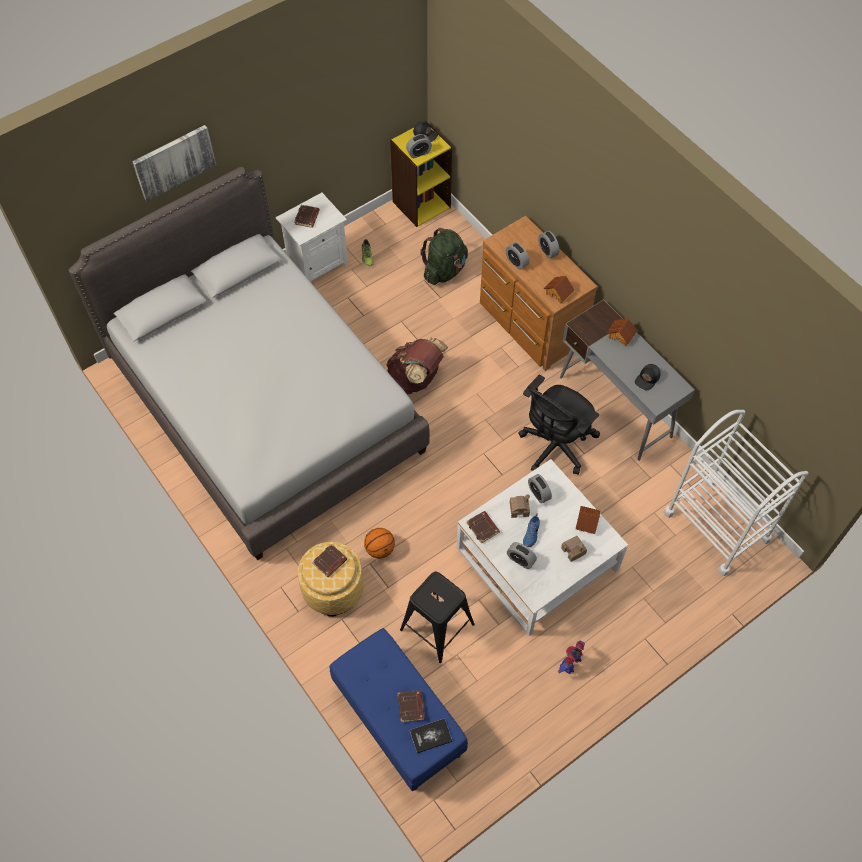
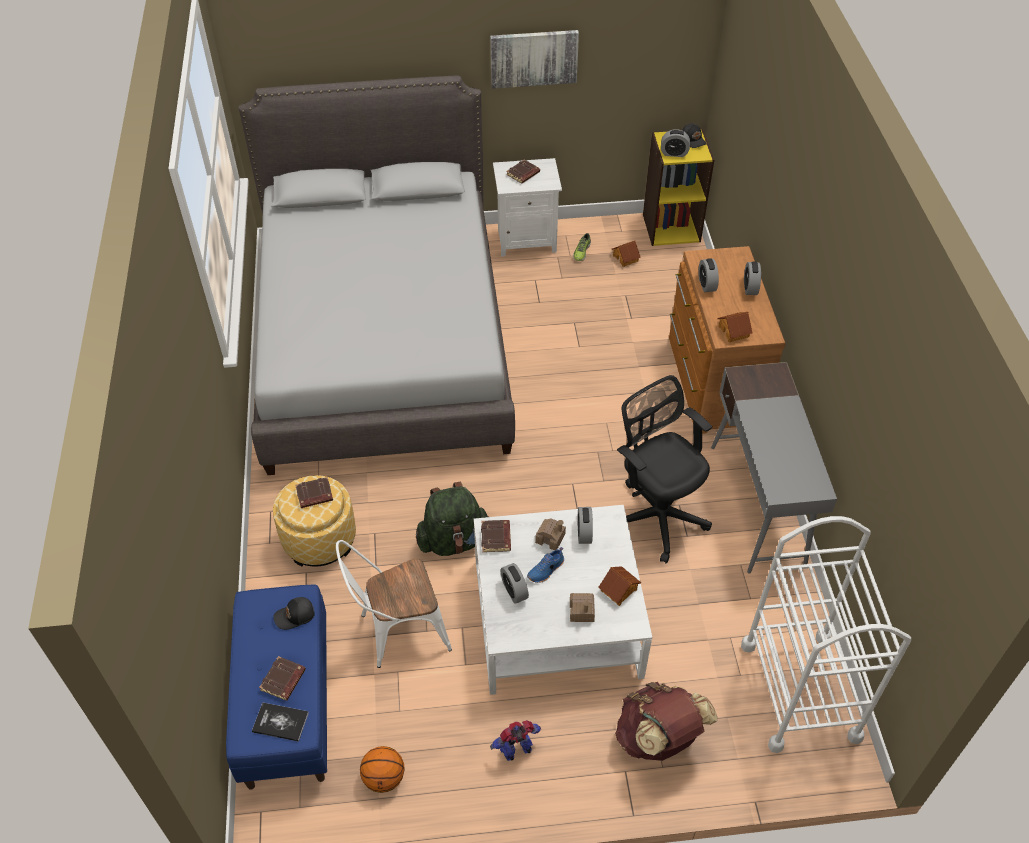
camera: 30 degrees right, 10 degrees down
(174, 161) = (384, 35): picture -> picture (534, 58)
(380, 549) = (394, 524): basketball -> basketball (384, 778)
(416, 379) = (550, 382): brown backpack -> brown backpack (658, 738)
(437, 627) = (397, 632): black stool -> white chair
(444, 270) = (653, 295): green backpack -> green backpack (454, 540)
(554, 447) = (657, 513): black office chair -> black office chair turned 75 degrees clockwise
(621, 335) = (783, 405): toy house -> toy house (626, 258)
(648, 379) = (784, 462): black cap -> black cap (295, 616)

